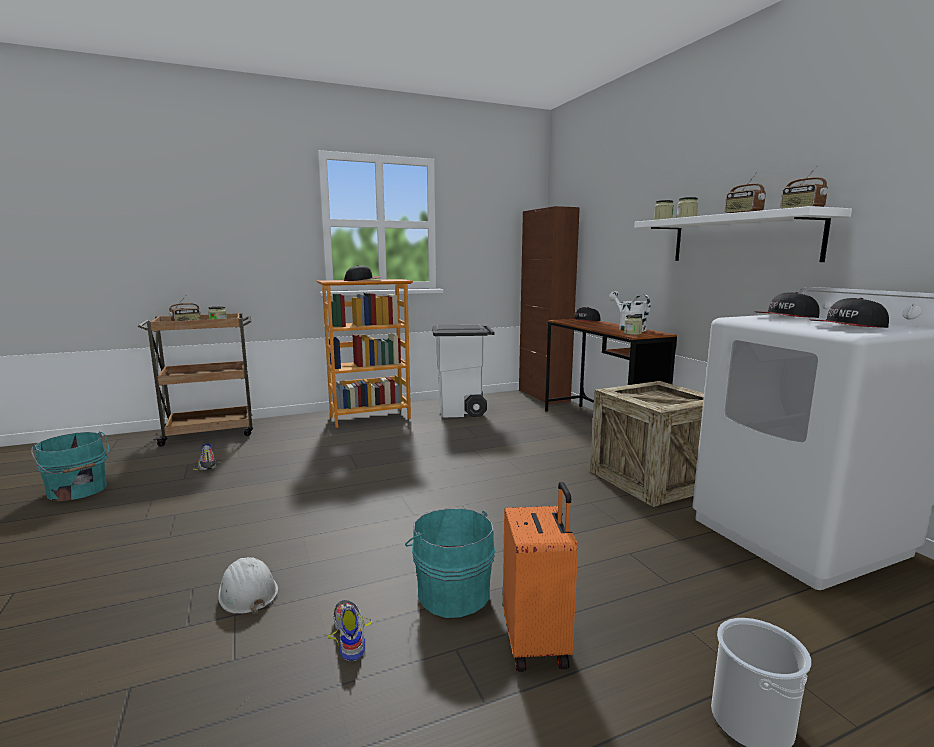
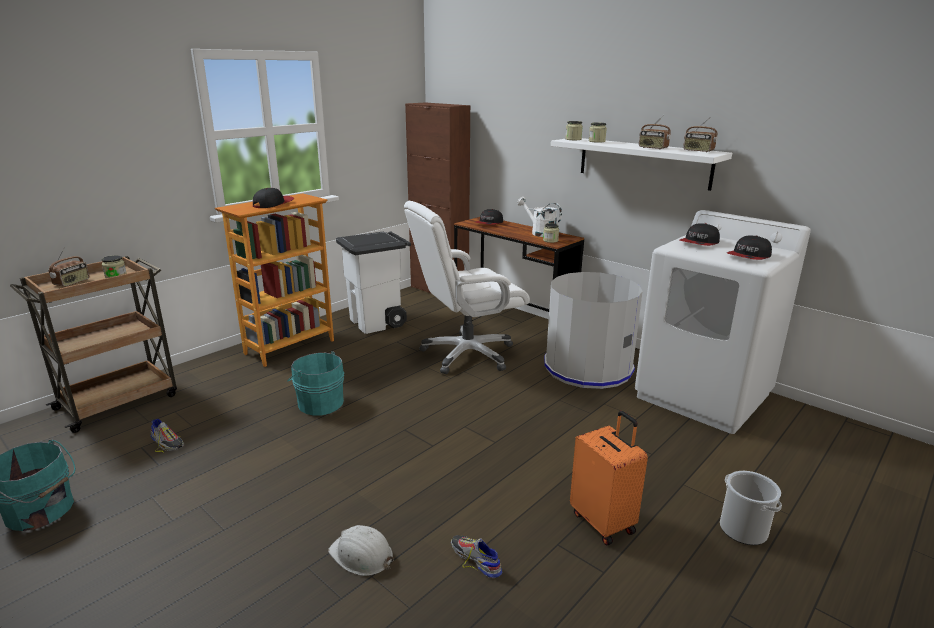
camera: 25 degrees left, 10 degrees up
(452, 592) = (520, 504): turquoise bucket -> turquoise bucket (319, 403)
(523, 446) = (467, 354): none -> white office chair
(653, 479) = (588, 367): crate -> grey trash can

